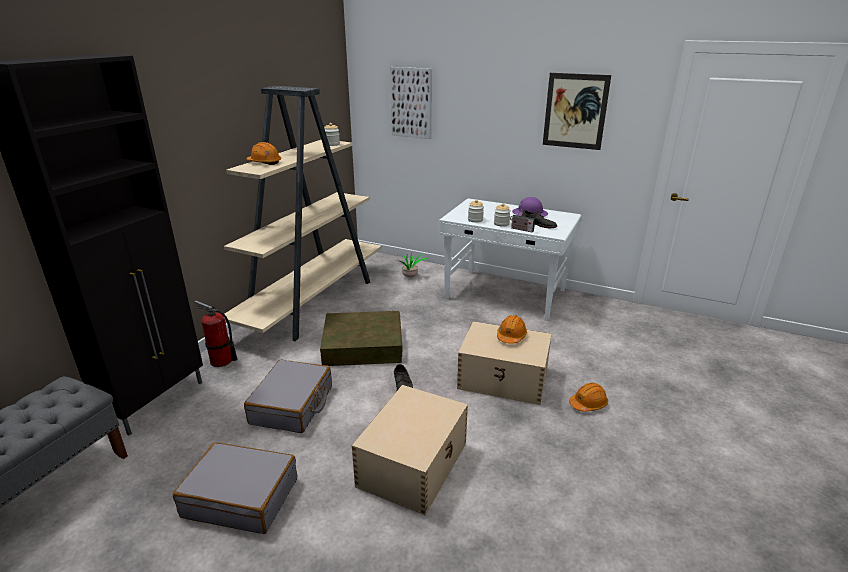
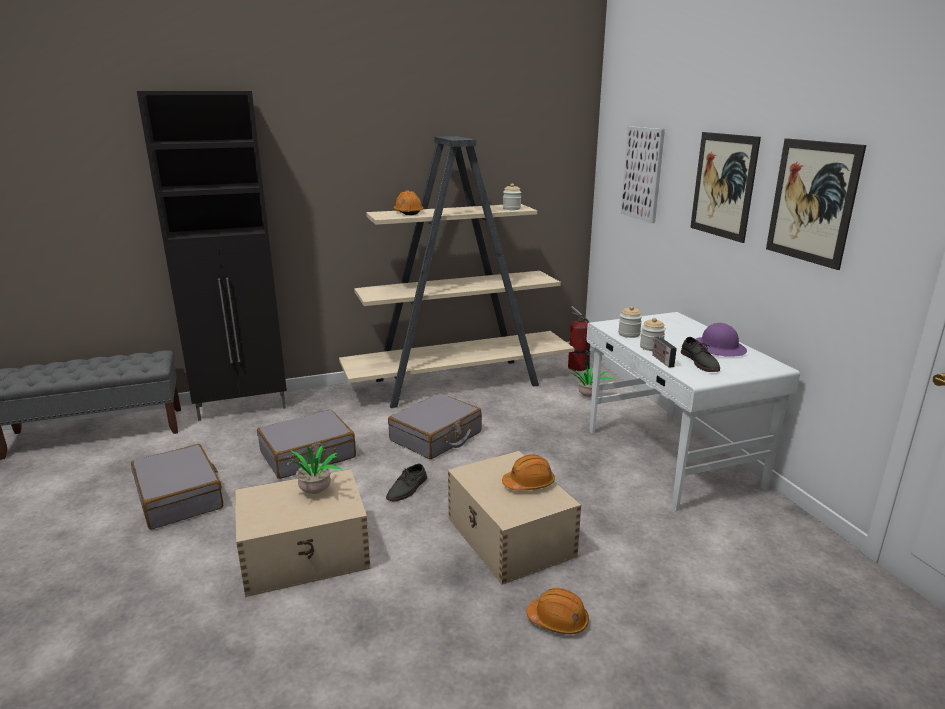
camera: 45 degrees right, 5 degrees down
(221, 361) = (320, 399): fire extinguisher -> fire extinguisher (577, 367)
(362, 345) = (436, 437): brown storage box -> grey suitcase
(411, 412) = (314, 493): none -> potted plant
(498, 106) = (723, 185): none -> picture

